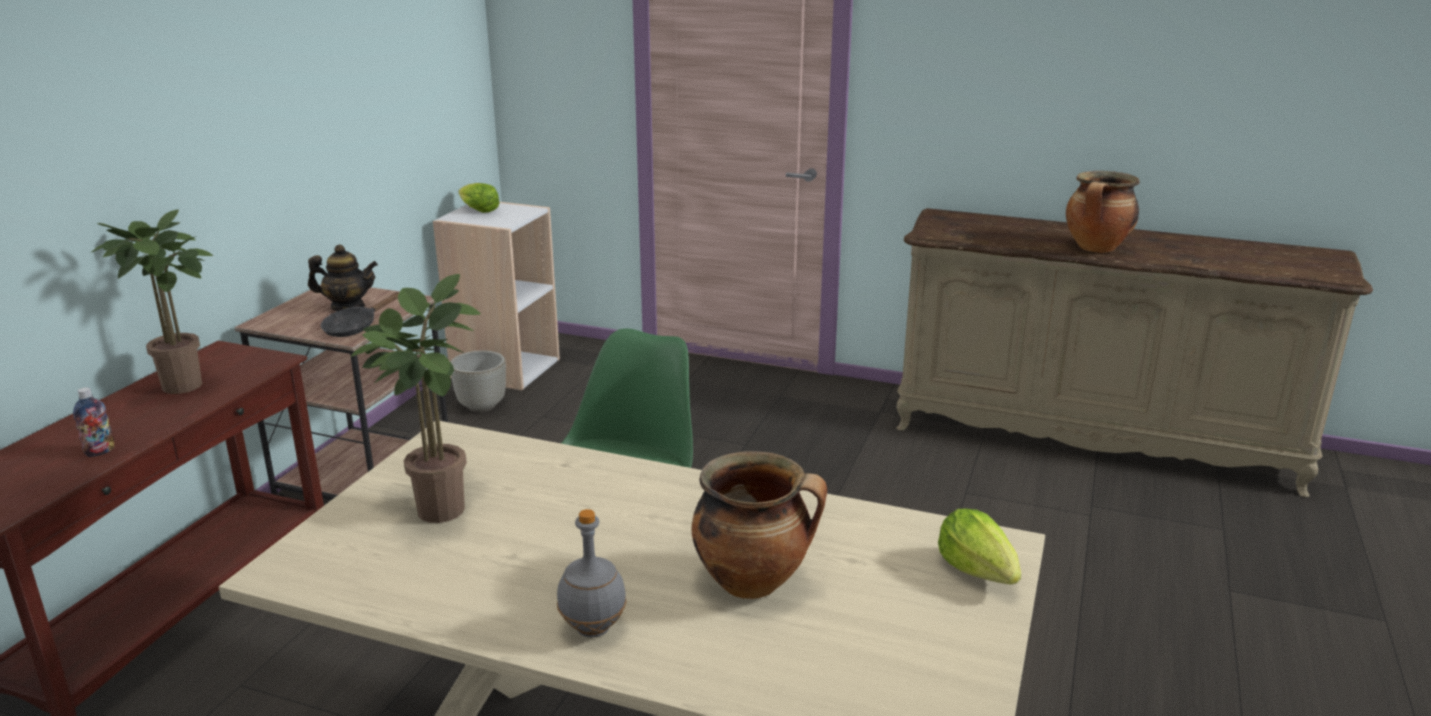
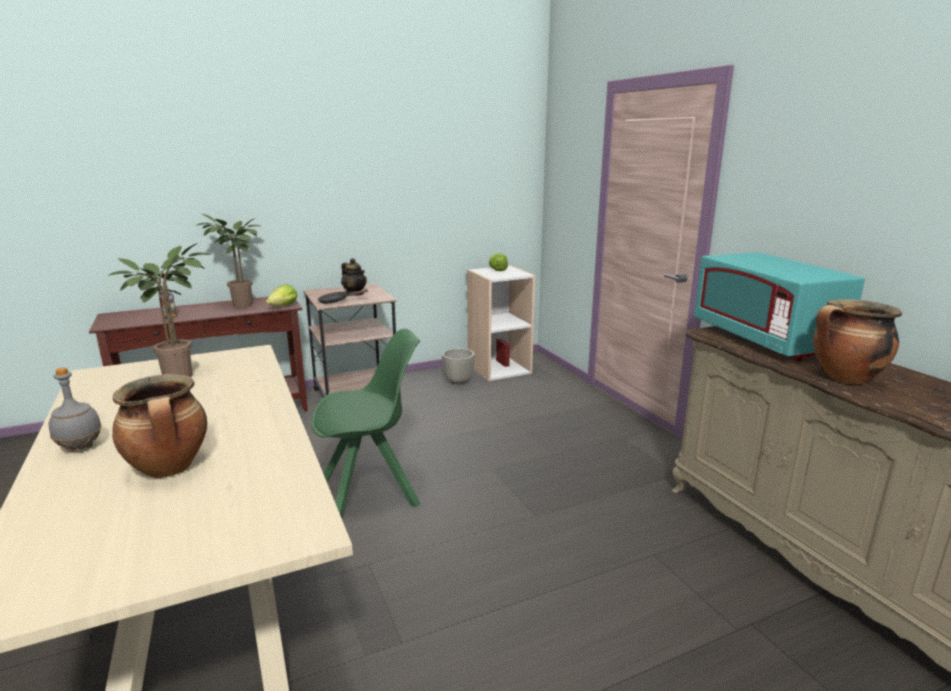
camera: 45 degrees right, 5 degrees down
(978, 570) = (259, 536): lettuce -> lettuce (283, 306)
(981, 228) = (764, 339): none -> turquoise microwave

